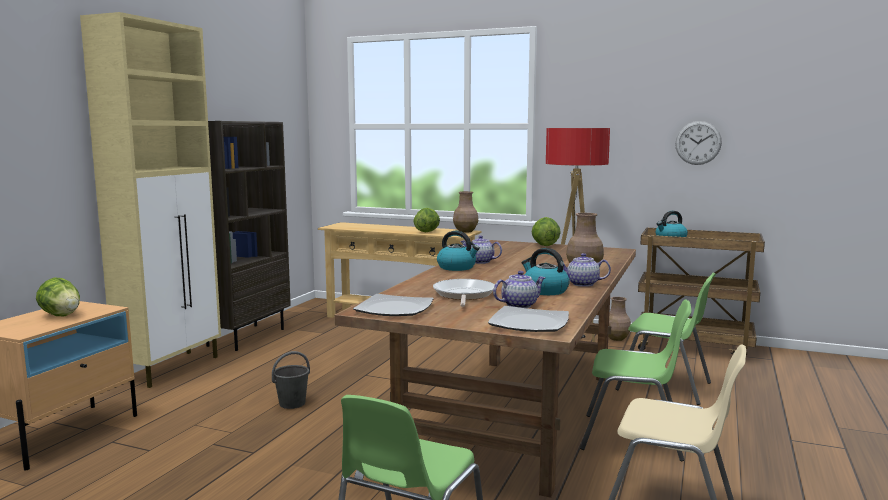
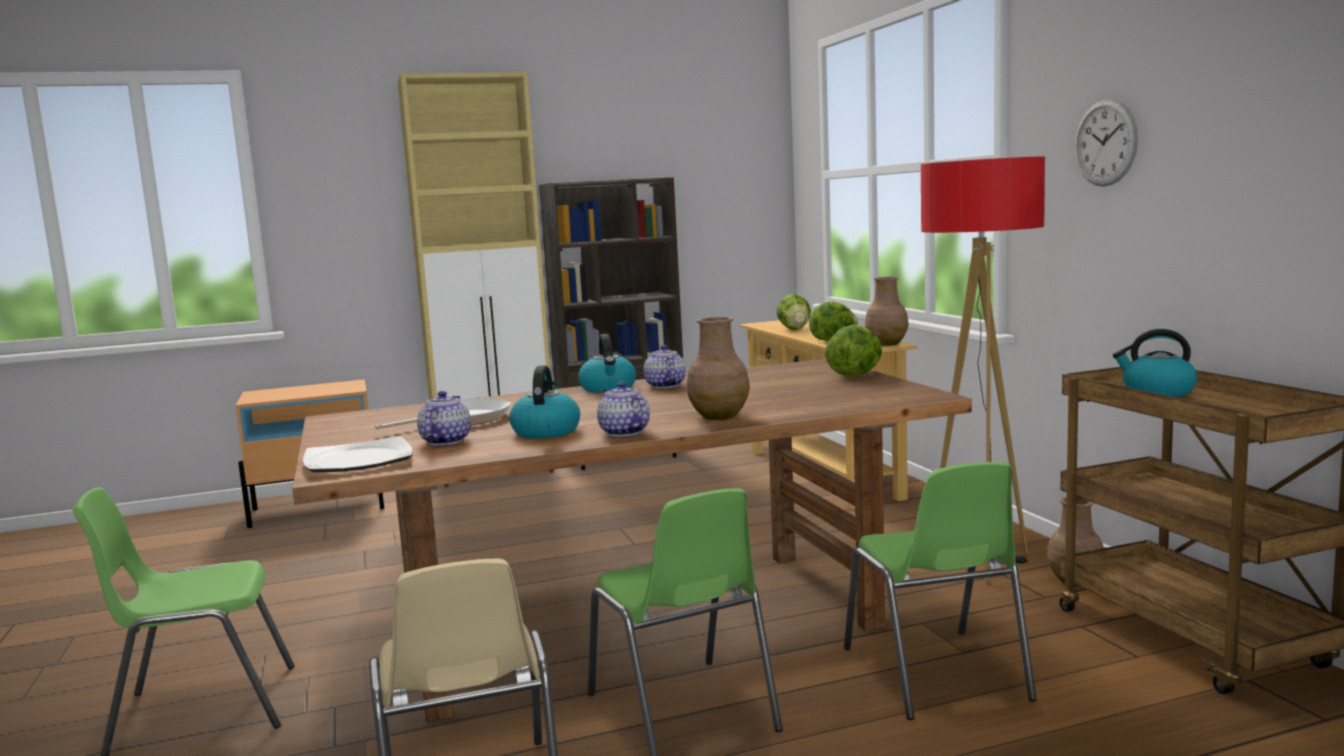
camera: 50 degrees right, 0 degrees up
(61, 315) = (313, 390): lettuce -> lettuce (794, 329)
(292, 403) = (493, 535): grey bucket -> none
(395, 309) = (354, 421): plate -> none
(519, 305) = (445, 441): teapot -> teapot turned 105 degrees counterclockwise
(698, 143) = (1251, 176): wall clock -> wall clock (1105, 143)

